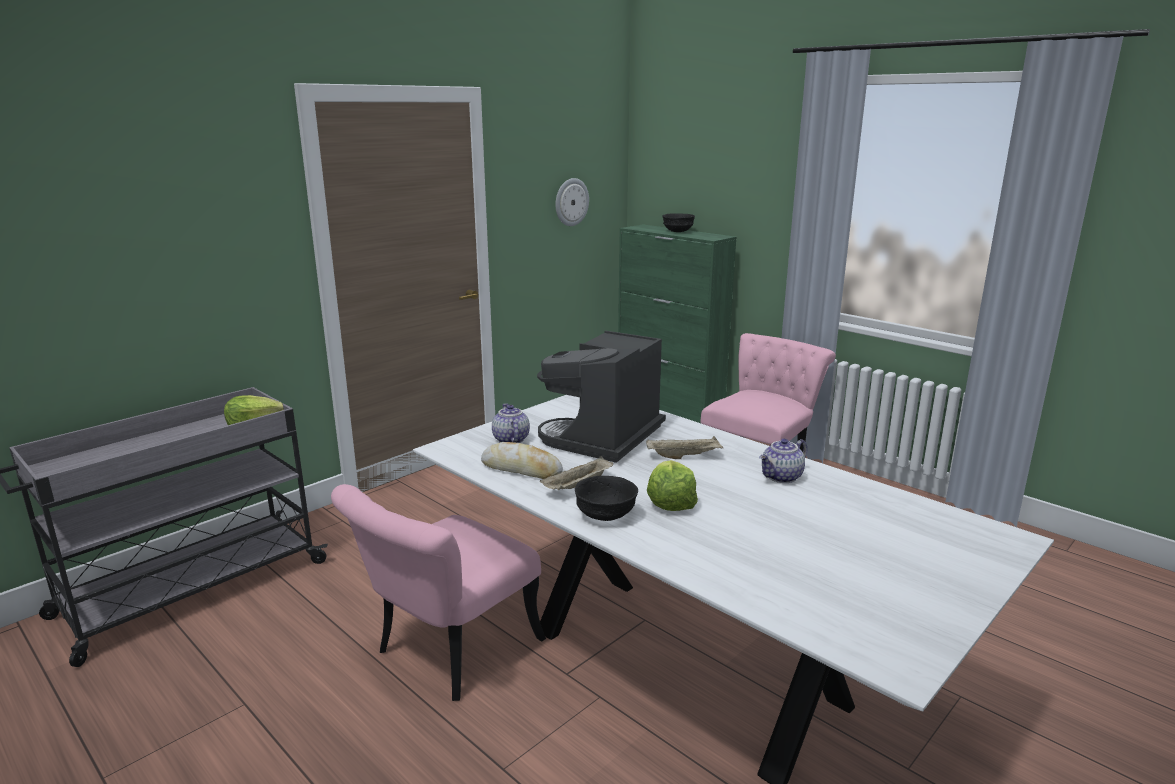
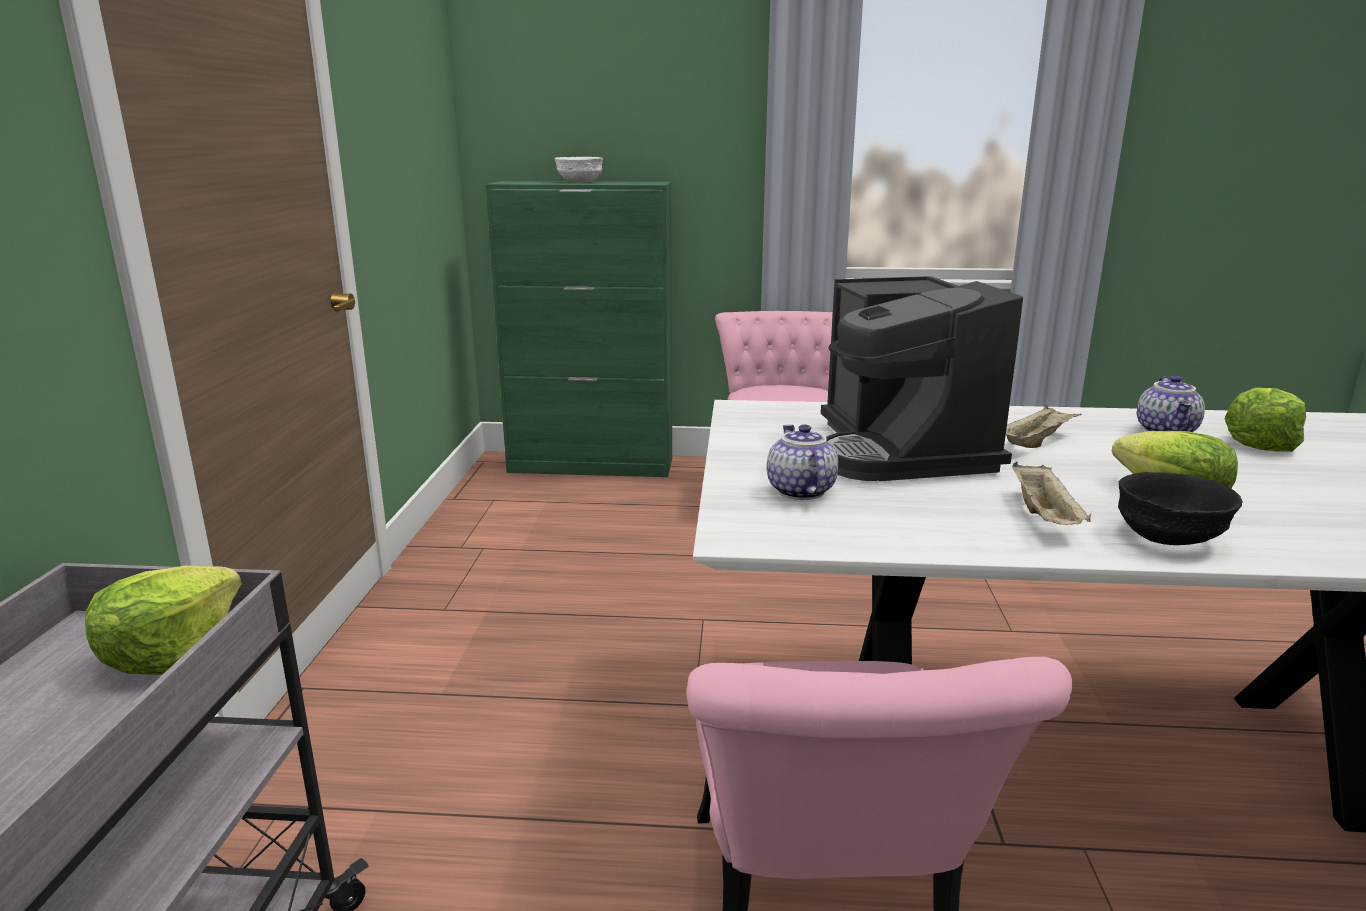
camera: 40 degrees left, 0 degrees up
(510, 440) = (799, 491): teapot -> teapot turned 45 degrees clockwise
(521, 469) = (922, 522): bread -> none
(571, 202) = (415, 141): wall clock -> none
(678, 231) = (580, 182): black bowl -> white bowl
(820, 502) = (1259, 443): none -> lettuce

